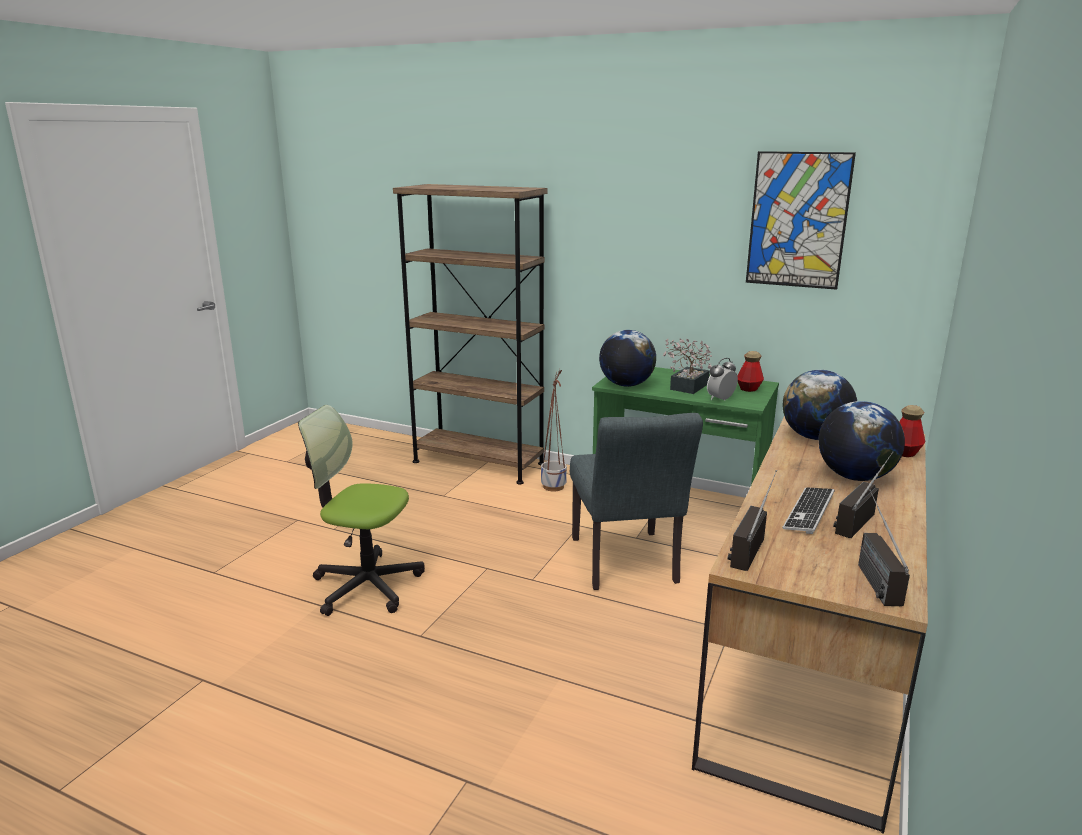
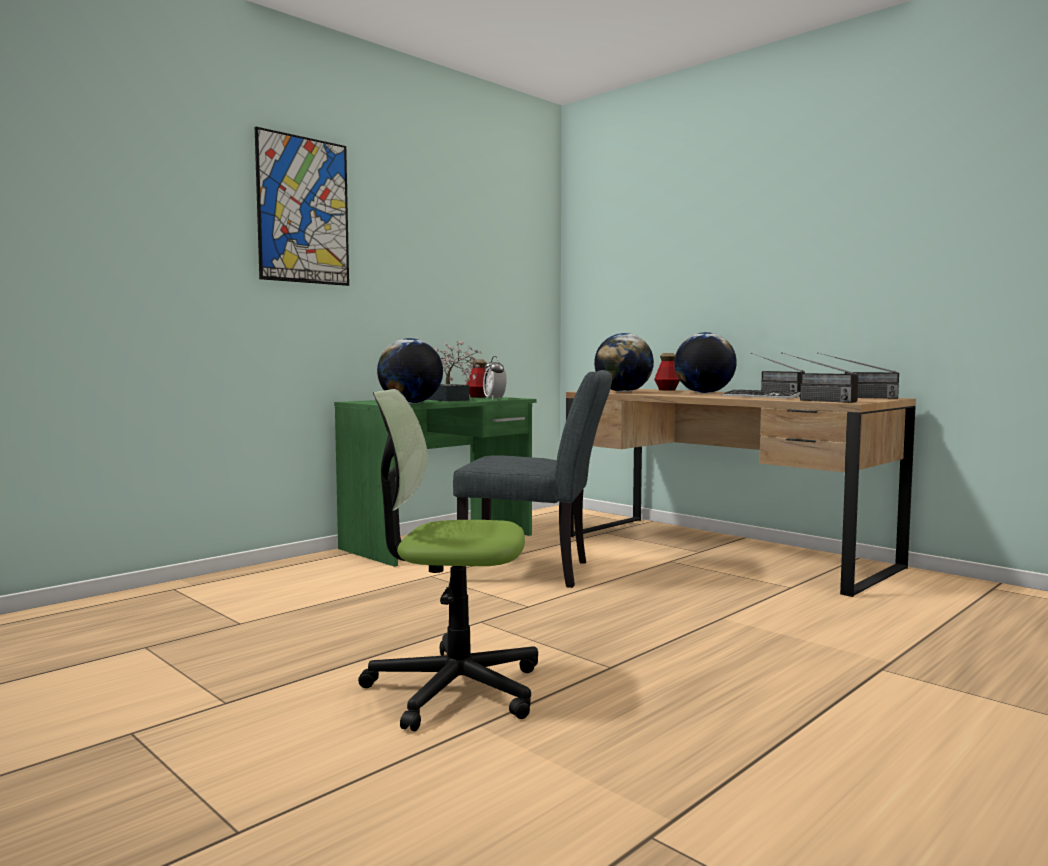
camera: 70 degrees left, 15 degrees down
(367, 585) = (453, 689): office chair -> office chair turned 60 degrees clockwise
(478, 462) = (171, 596): brown bookcase -> none
(554, 486) = (319, 573): planter -> none
(798, 220) = (470, 241): picture -> picture (303, 210)

